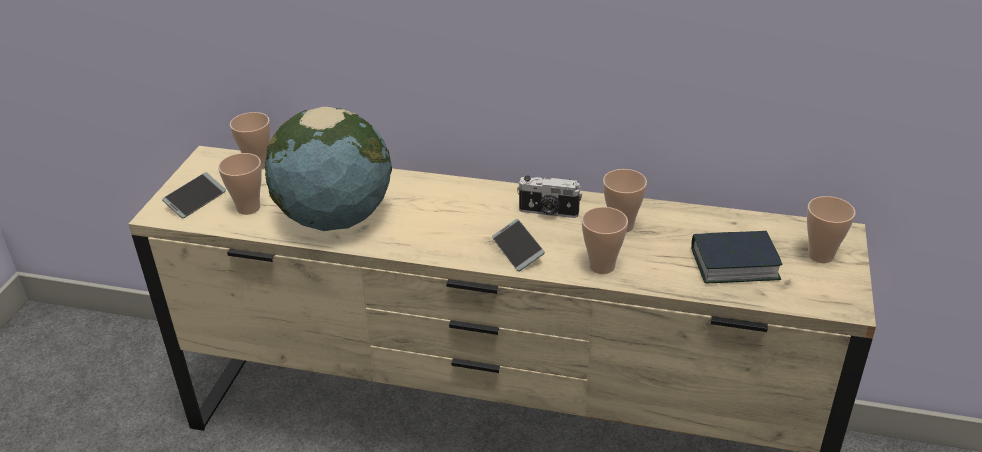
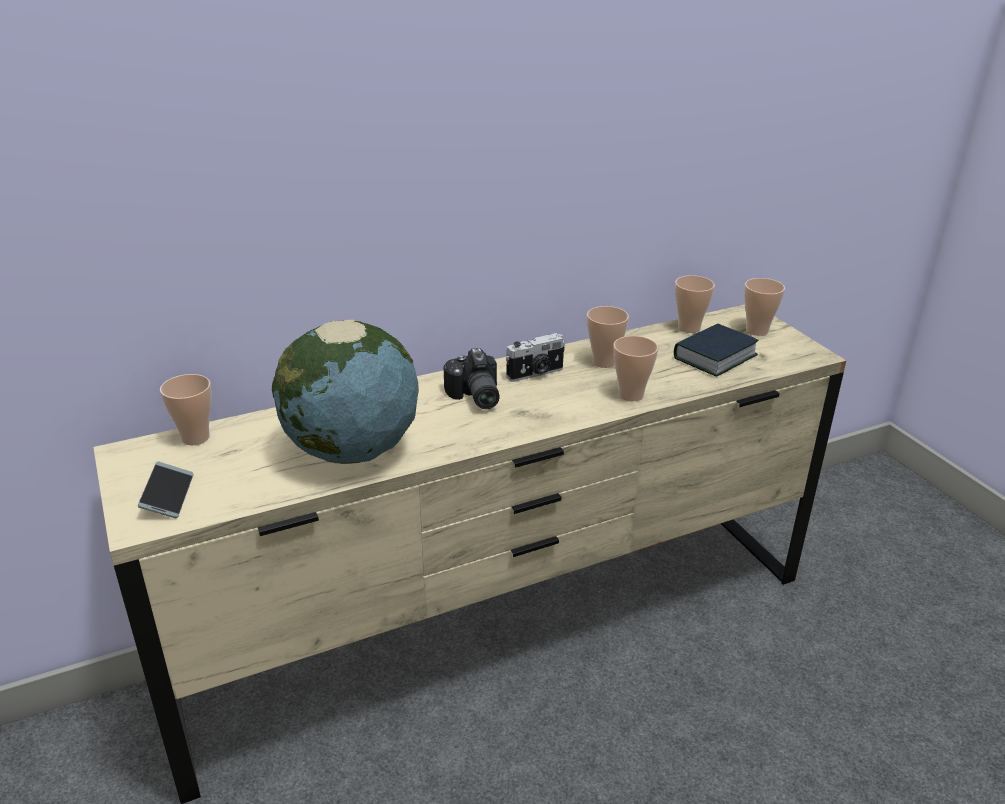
camera: 40 degrees left, 5 degrees down
(248, 208) = (243, 478): cup -> cup (689, 328)
(473, 212) = (474, 397): none -> camera
(517, 250) = (552, 410): phone -> none

